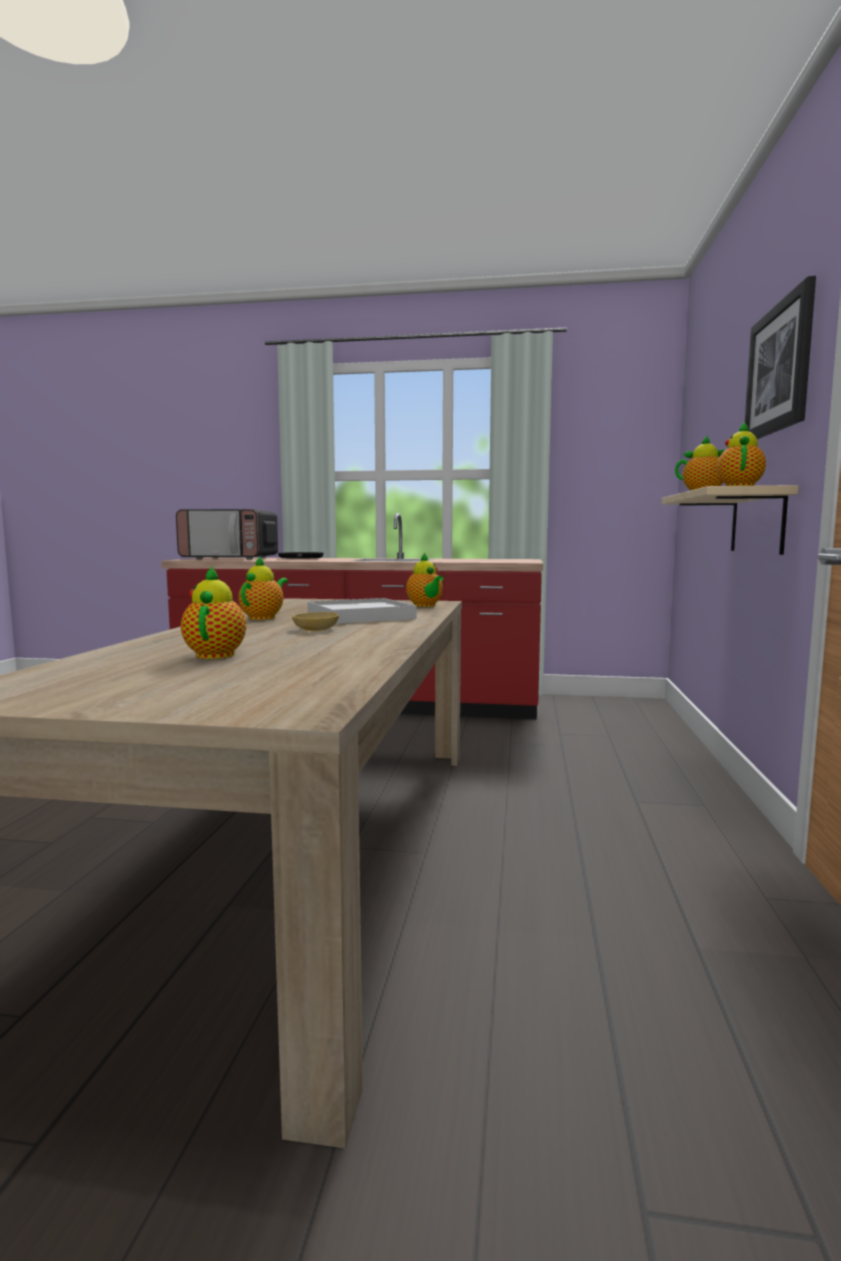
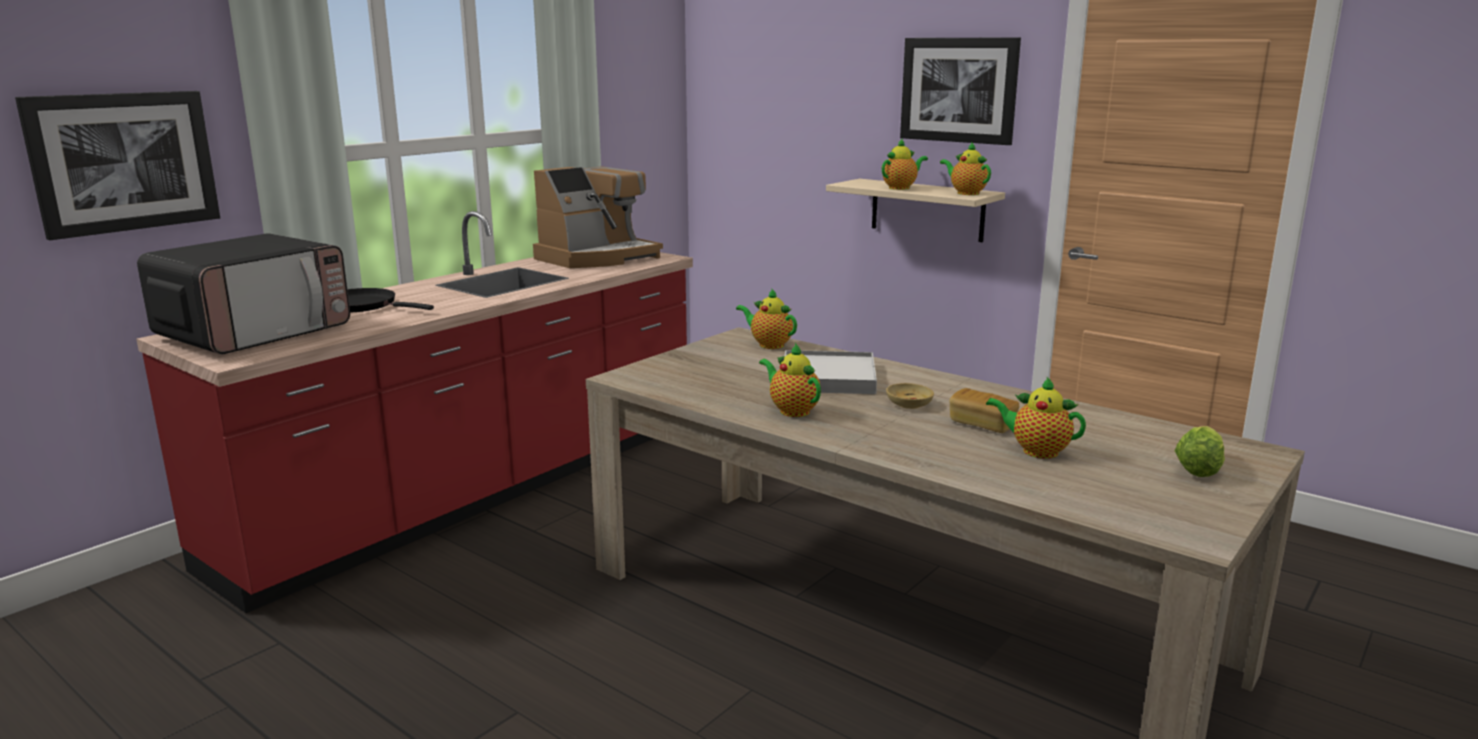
camera: 60 degrees left, 10 degrees up
(210, 693) = (1200, 467): none -> lettuce
(231, 472) = (124, 162): none -> picture
(280, 642) = (982, 425): none -> bread
(425, 606) = (769, 345): teapot -> teapot turned 150 degrees counterclockwise
(491, 560) = (598, 258): none -> coffee machine

